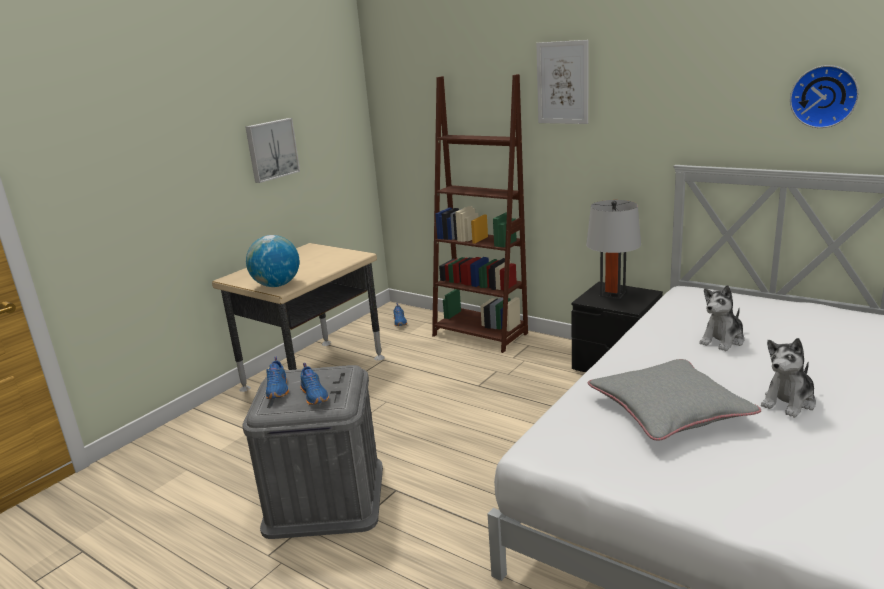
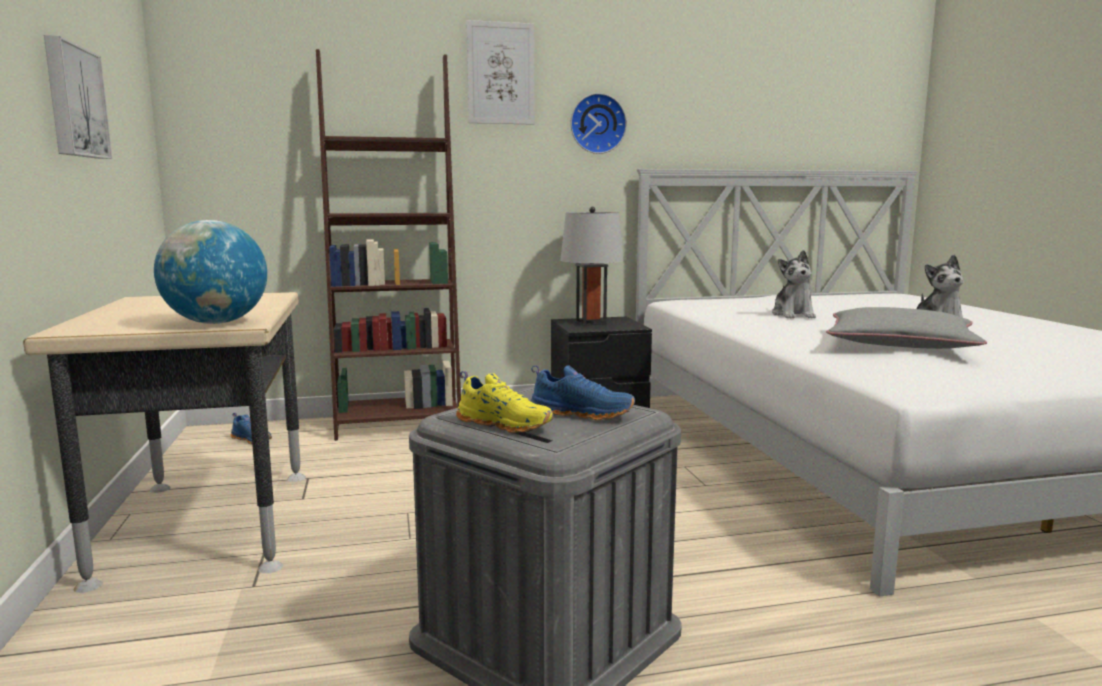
camera: 50 degrees left, 10 degrees down
(278, 390) = (505, 424): blue shoe -> yellow shoe
(824, 96) = (761, 100): wall clock -> wall clock (597, 124)

